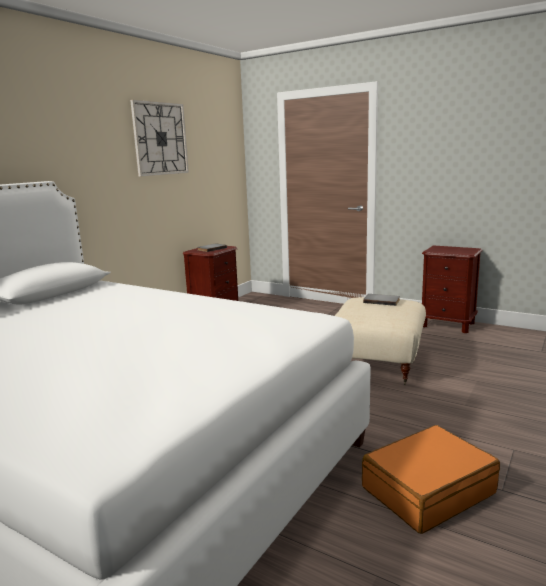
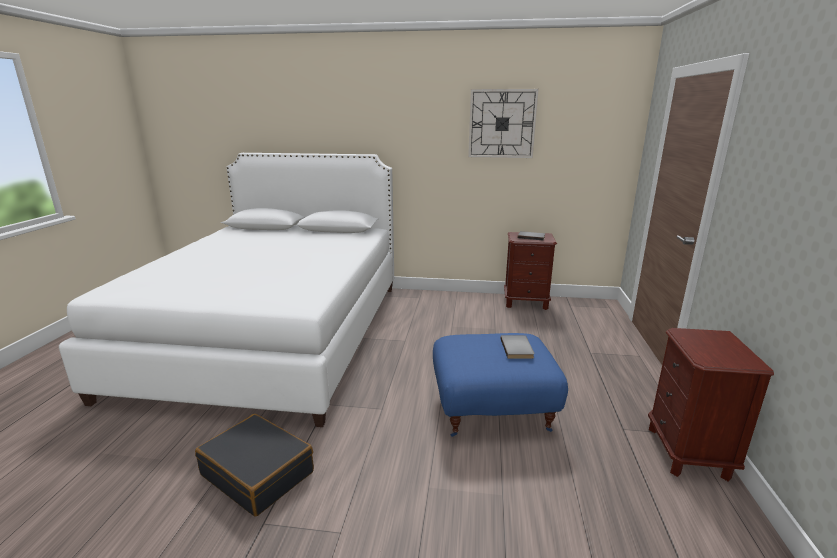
camera: 65 degrees right, 5 degrees up
(377, 363) = (492, 410): beige ottoman -> blue ottoman
(427, 490) = (258, 473): orange suitcase -> black suitcase

